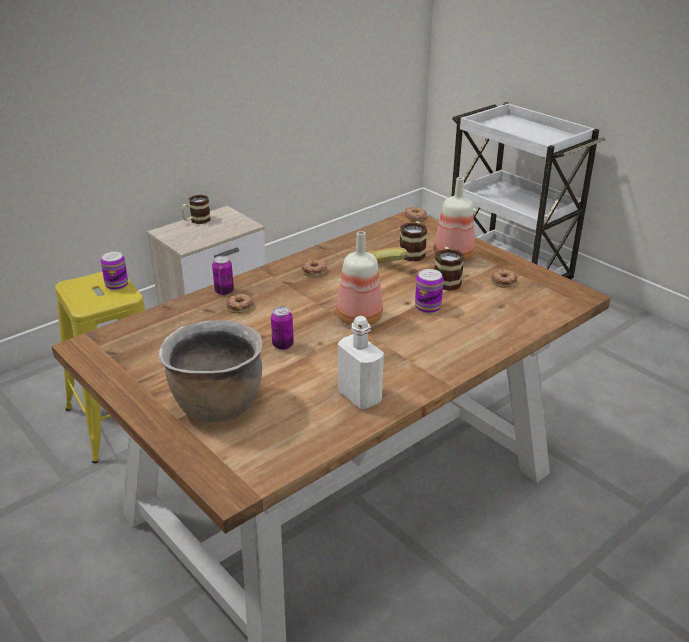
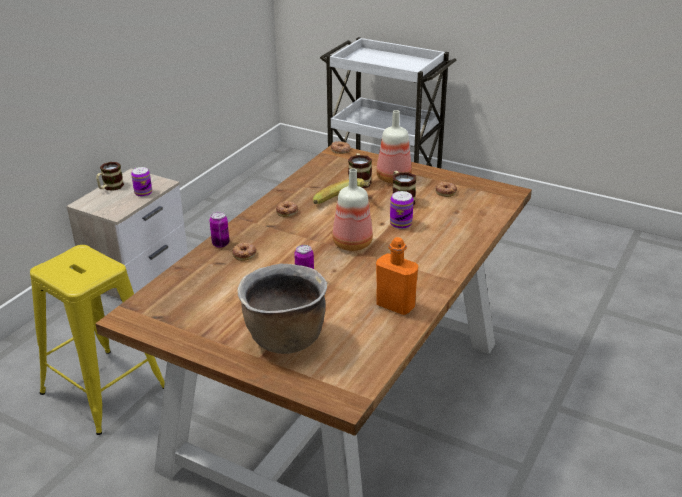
camera: 20 degrees left, 0 degrees up
(117, 285) = (93, 259): can -> can (143, 193)
(359, 397) = (395, 305): white bottle -> orange bottle

